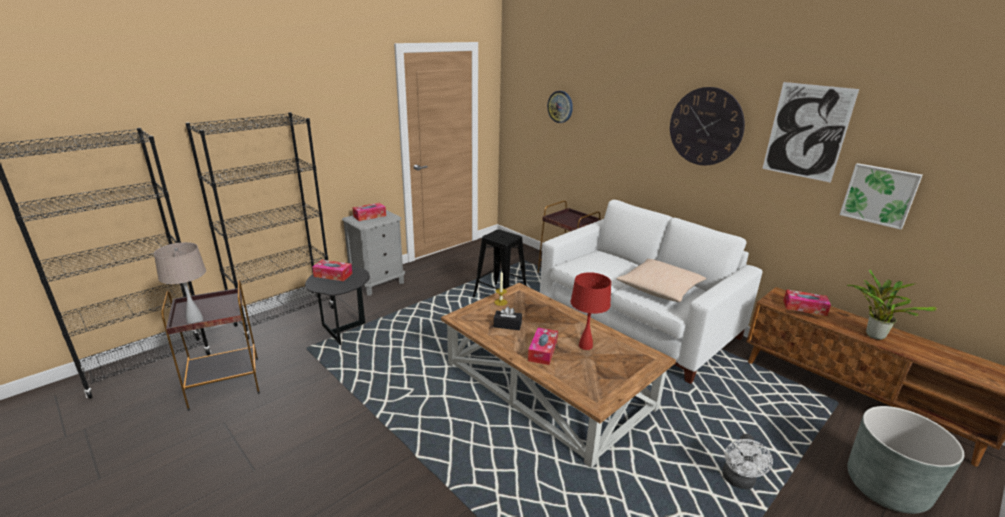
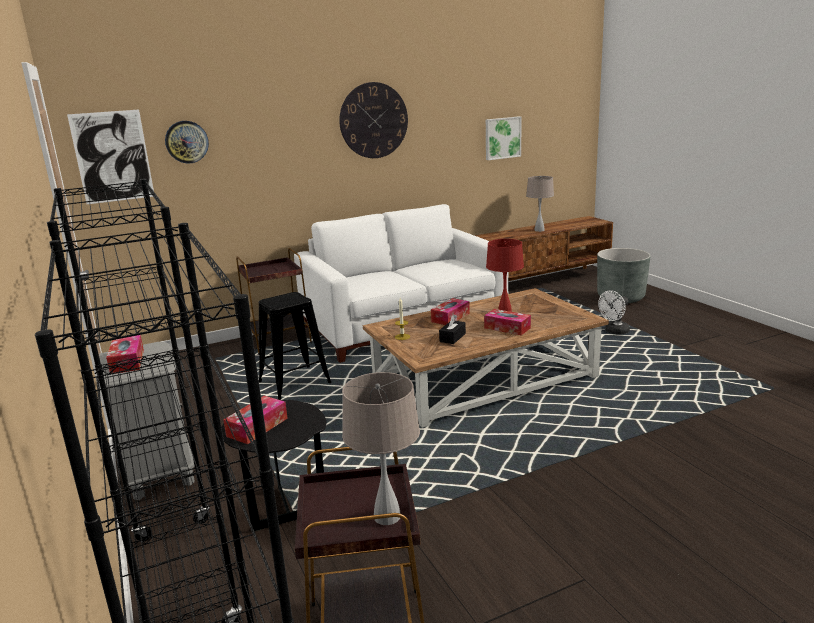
camera: 70 degrees left, 5 degrees down
(660, 289) = (436, 269): beige pillow -> none
(738, 481) = (614, 332): white fan -> white fan turned 105 degrees clockwise
(804, 307) = (498, 236): tissue box -> tissue box (450, 317)
(807, 132) = (450, 104): picture -> picture (112, 157)
(873, 334) = (539, 230): potted plant -> beige table lamp

